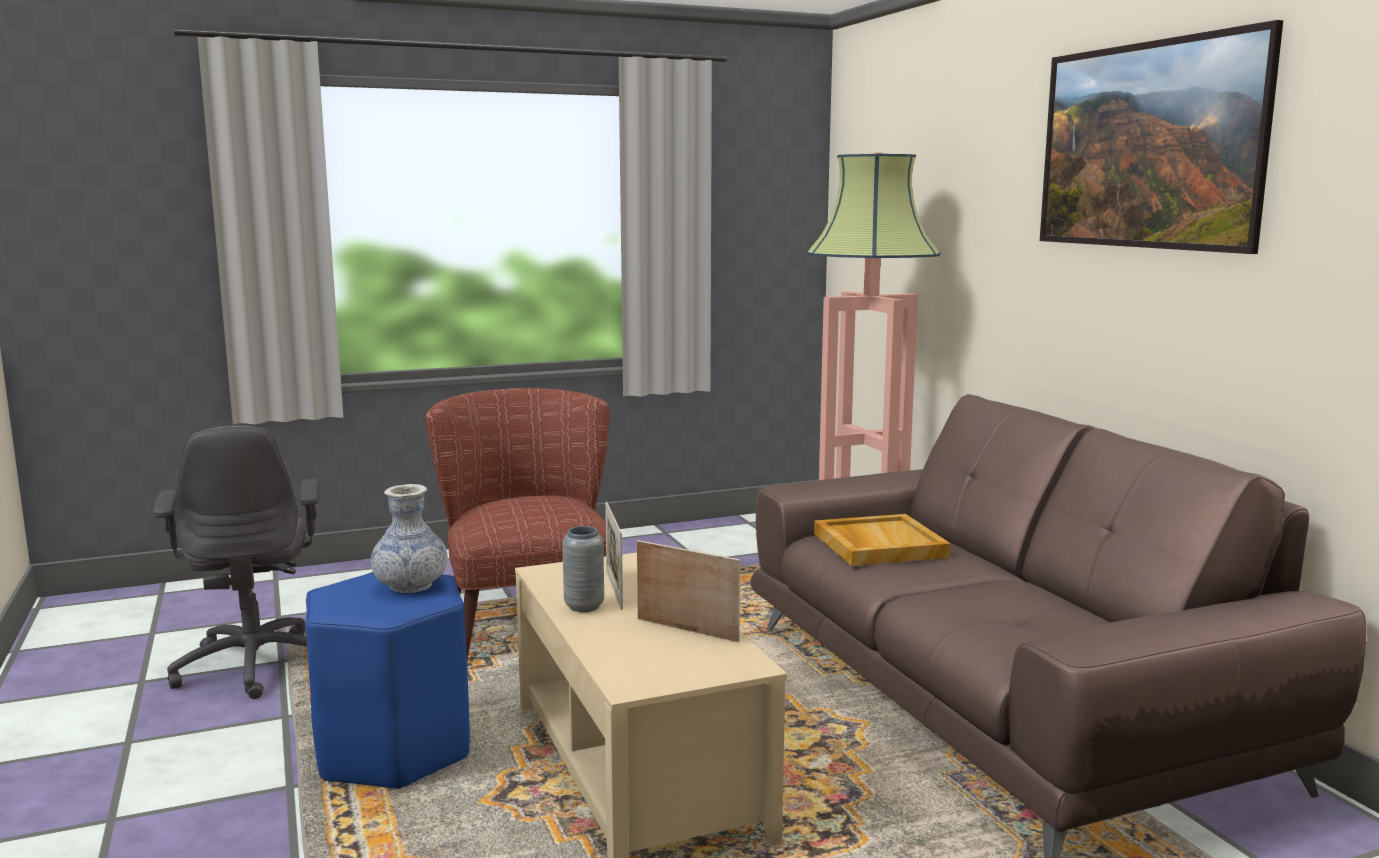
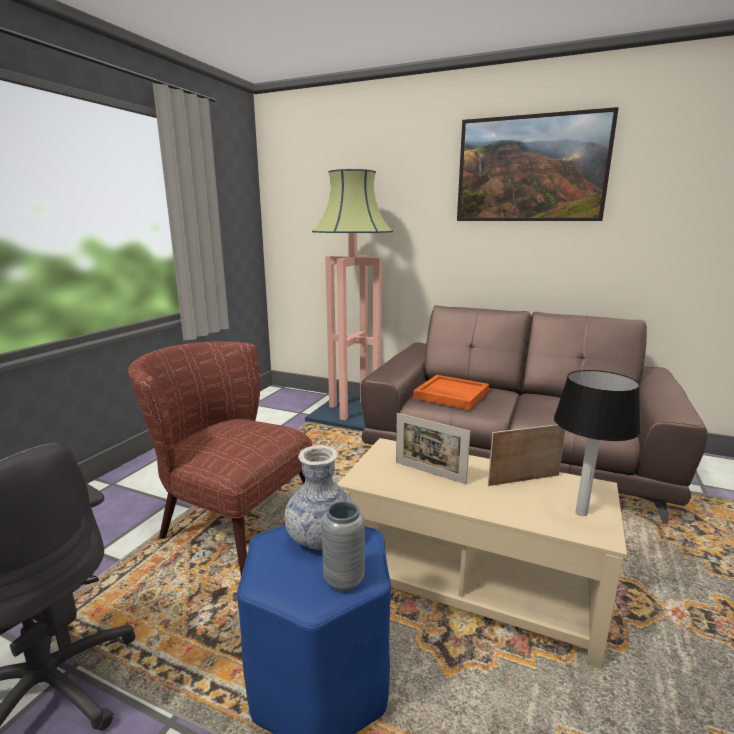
camera: 45 degrees left, 5 degrees up
(584, 606) = (445, 492): grey vase -> grey vase (344, 580)
(662, 669) = (580, 512): none -> table lamp
(878, 545) = (450, 394): beige tray -> orange tray

